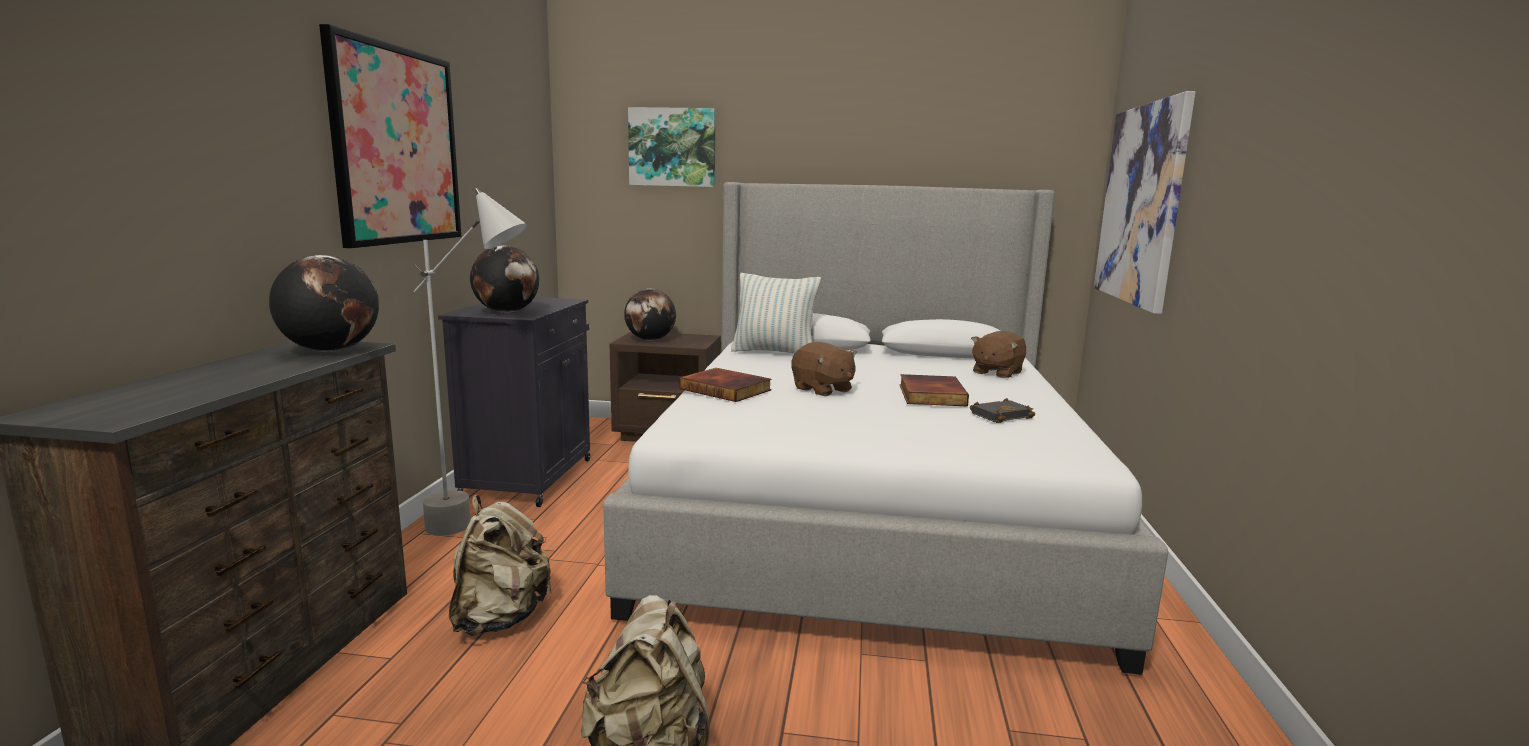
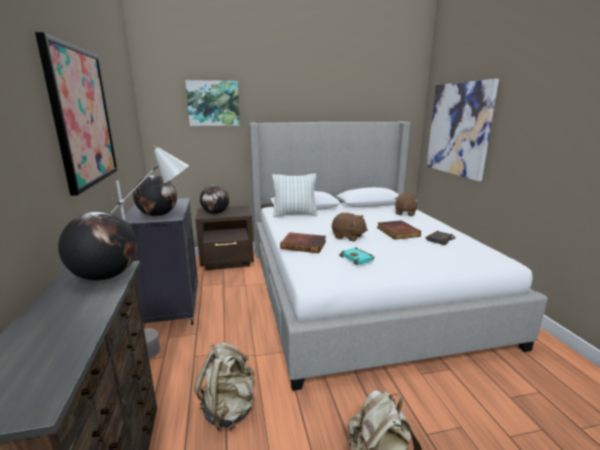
camera: 20 degrees left, 5 degrees up
(789, 416) = (358, 258): none -> turquoise book

